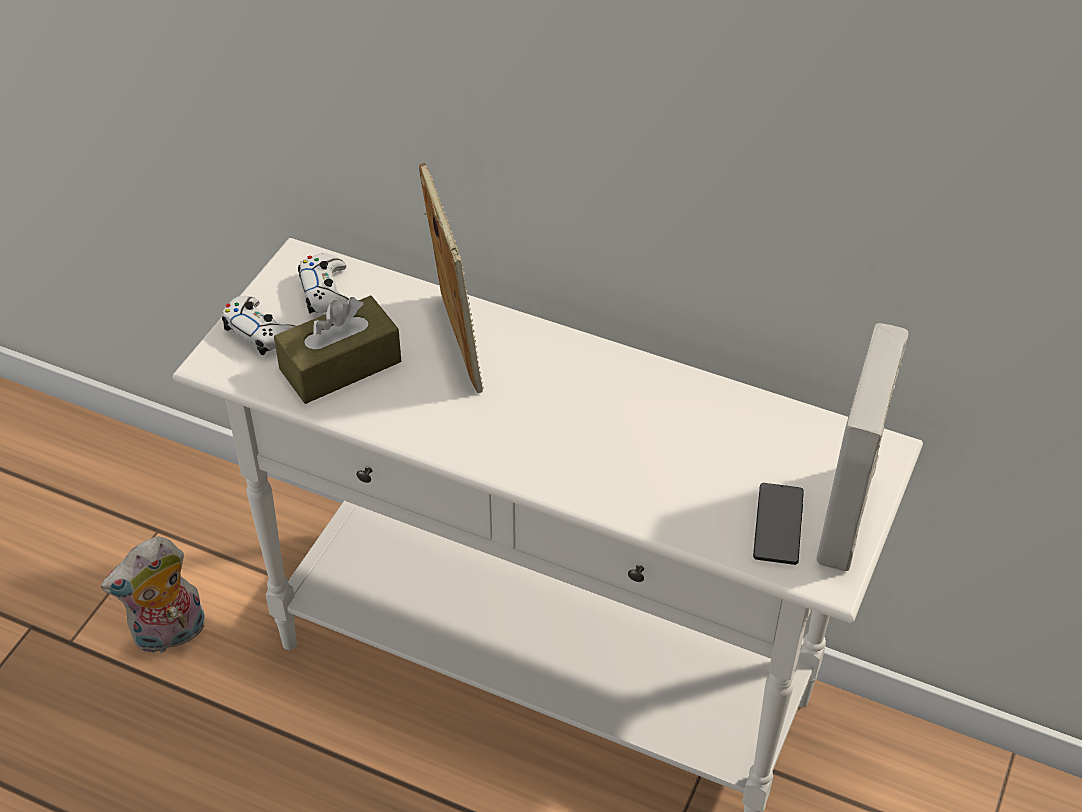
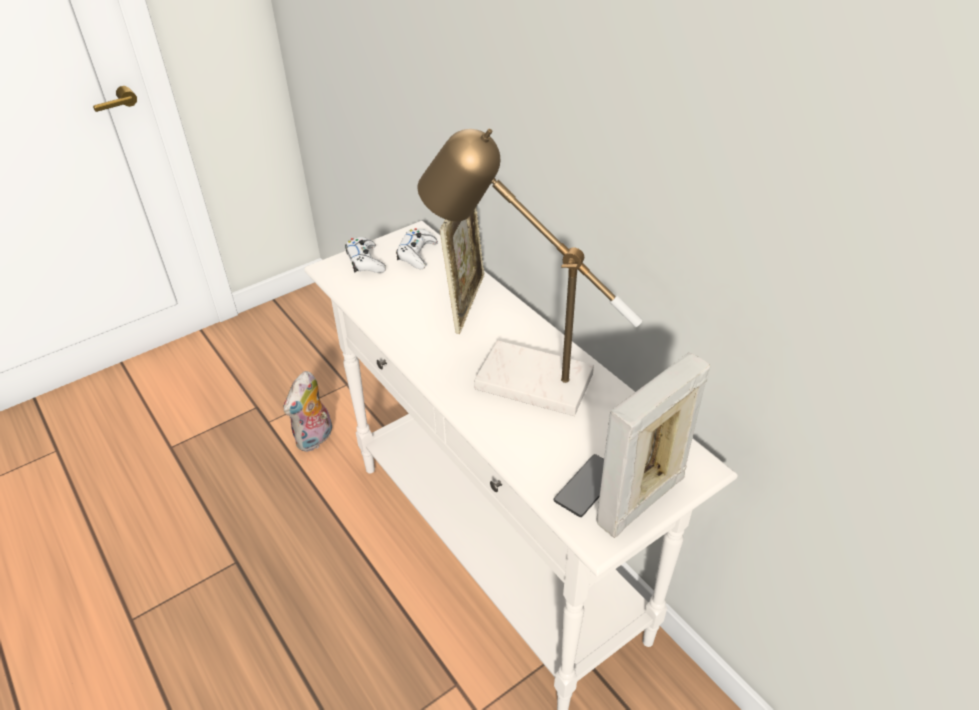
camera: 30 degrees right, 5 degrees down
(169, 635) = (315, 439): plush toy -> plush toy turned 60 degrees counterclockwise
(340, 365) = (392, 292): brown tissue box -> none
(602, 424) = (518, 378): none -> table lamp

